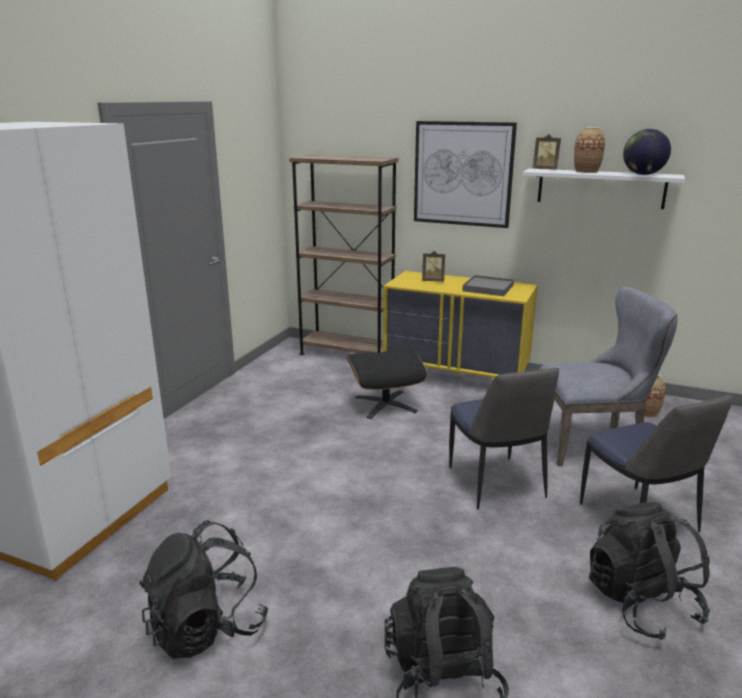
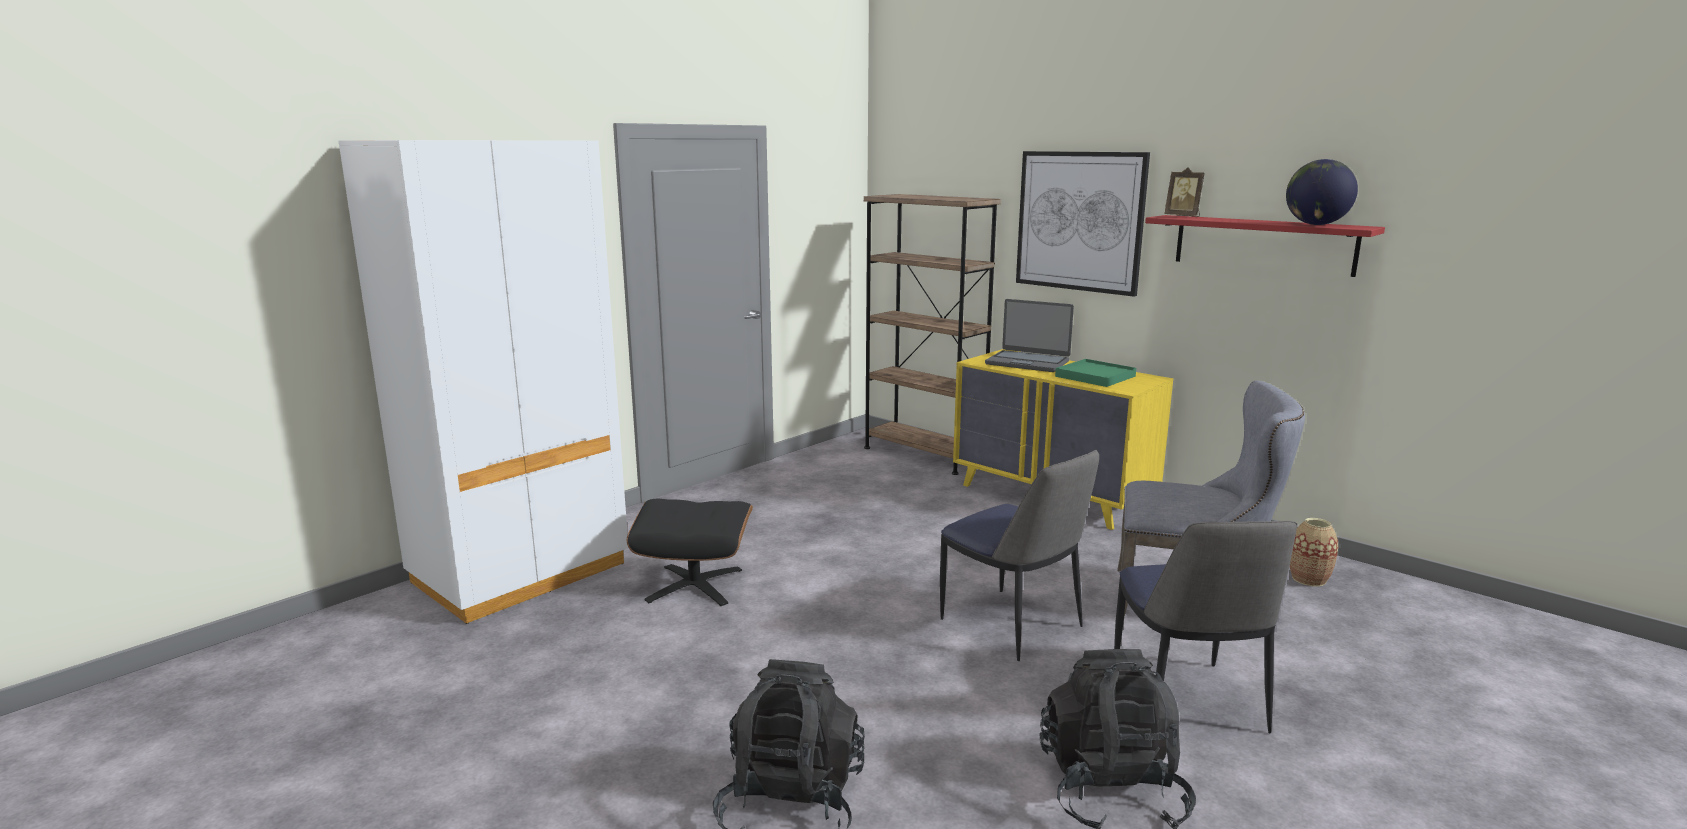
camera: 20 degrees right, 5 degrees down
(207, 628) = (579, 696): black backpack -> none
(385, 404) = (933, 516): black ottoman -> black ottoman (695, 584)
(433, 281) = (1027, 362): picture frame -> laptop
(488, 288) = (1095, 376): grey tray -> green tray
(496, 484) = (1013, 625): chair -> chair turned 45 degrees counterclockwise
(586, 171) = (1238, 220): vase -> none
(600, 188) = (1263, 244): white shelf -> red shelf

